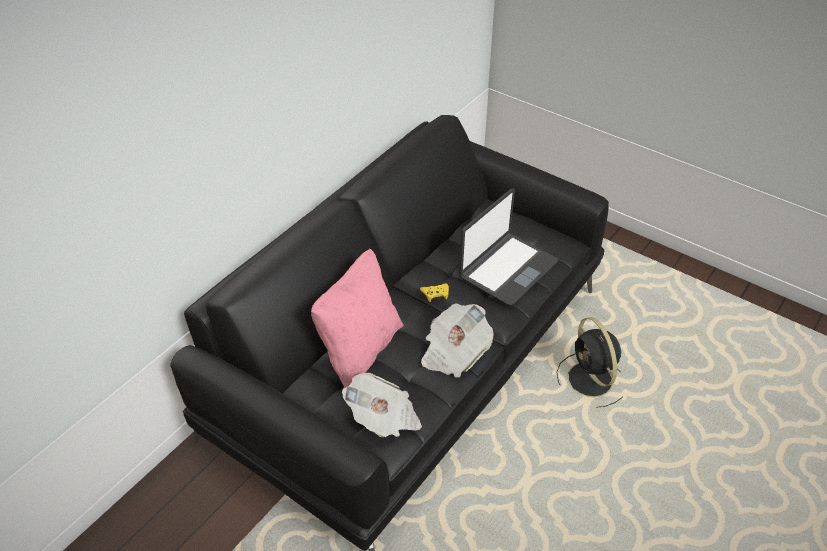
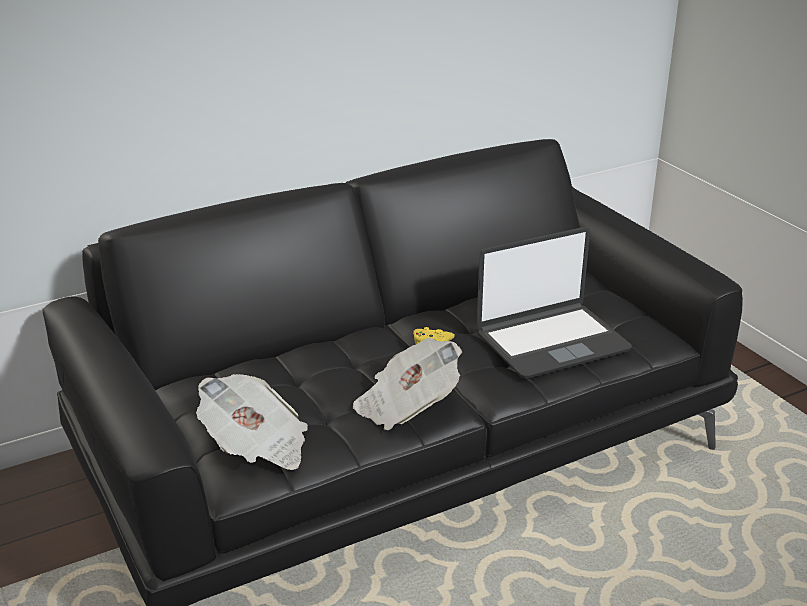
camera: 25 degrees right, 15 degrees down
(359, 349) = (288, 370): pink pillow -> none
(591, 381) = (644, 554): black fan -> none

